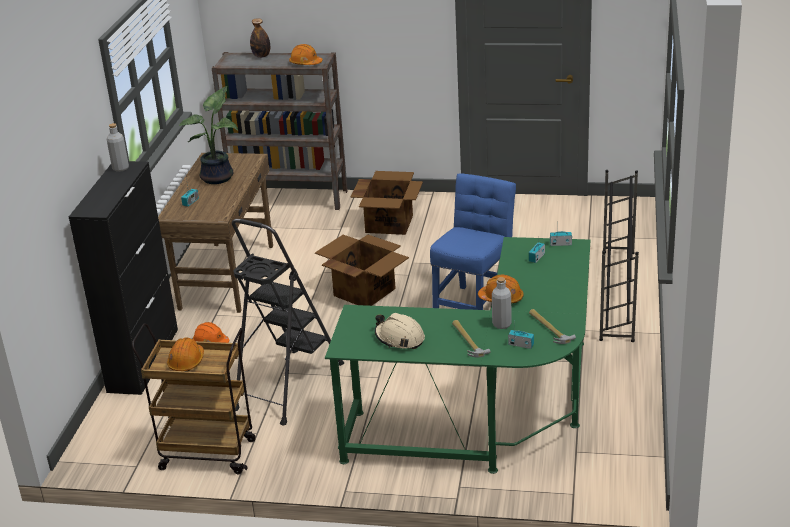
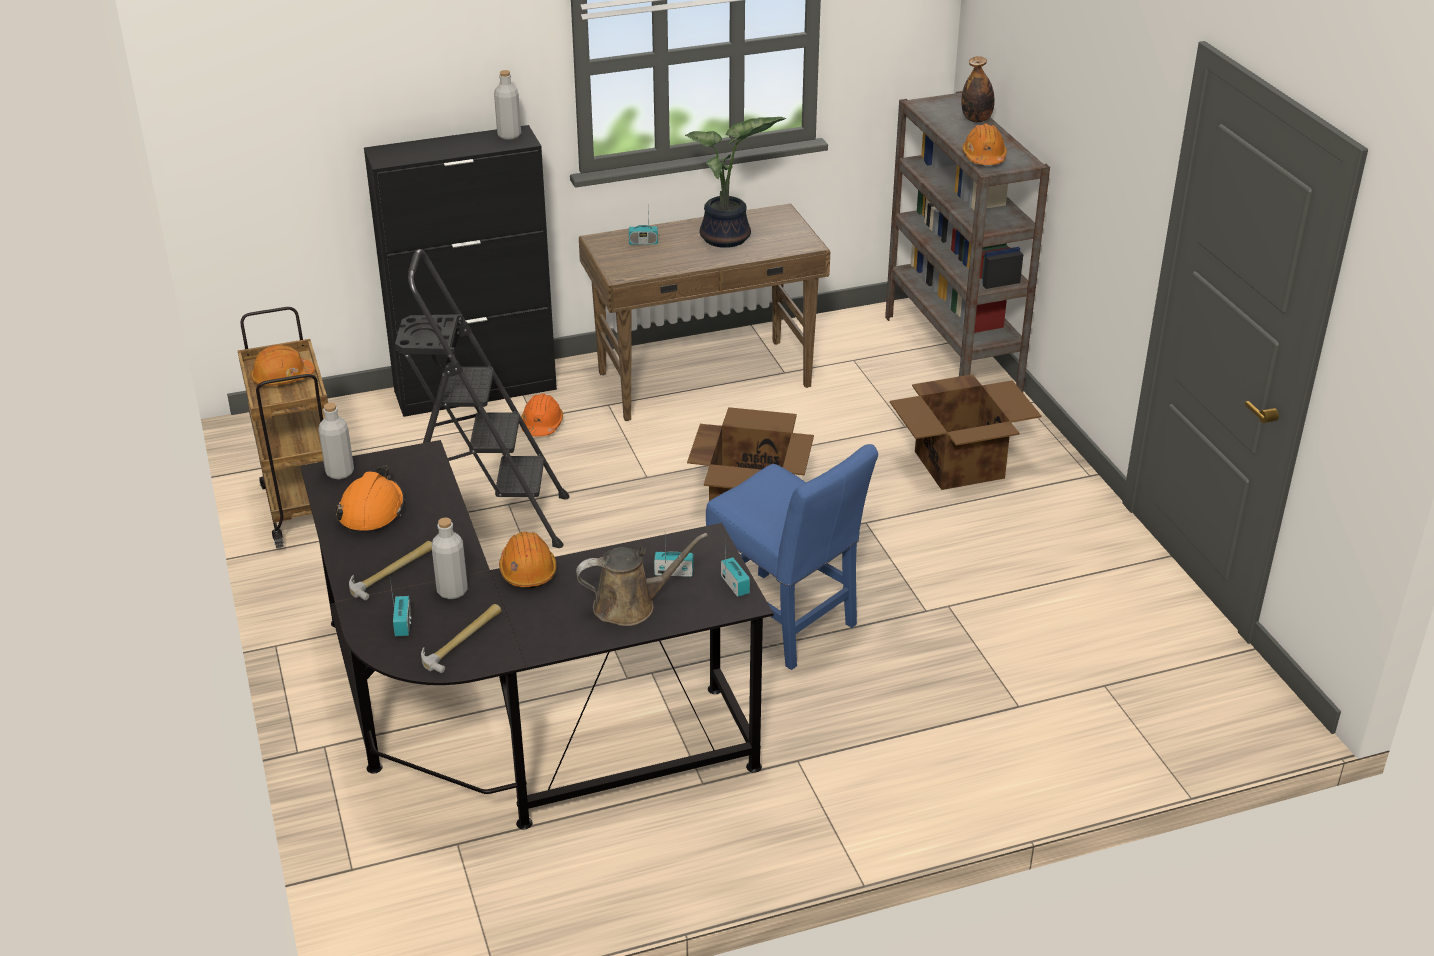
camera: 60 degrees right, 5 degrees up
(347, 343) = (340, 472): none -> grey bottle
(399, 338) = (372, 511): beige hard hat -> orange hard hat
(474, 307) = (785, 622): blue chair -> blue chair turned 45 degrees clockwise
(491, 415) = (507, 726): green desk -> black desk
(556, 275) = (630, 606): none -> brown watering can
(617, 294) = (936, 771): black shoe rack -> none

